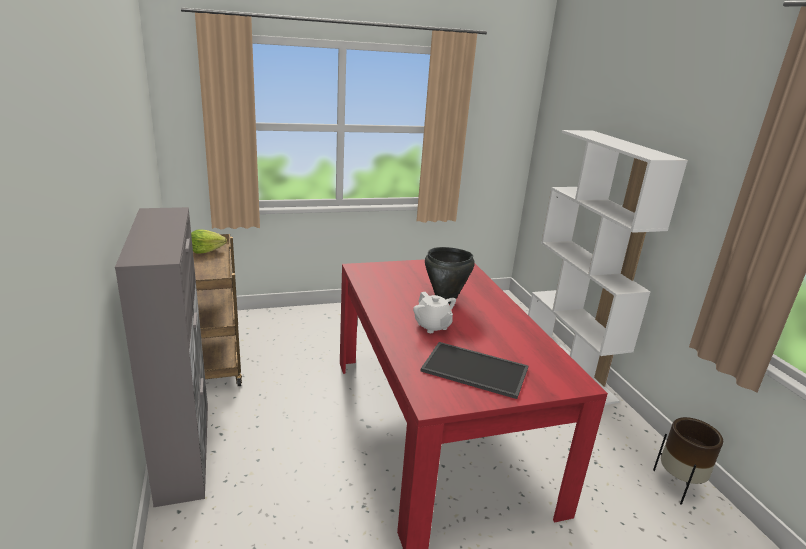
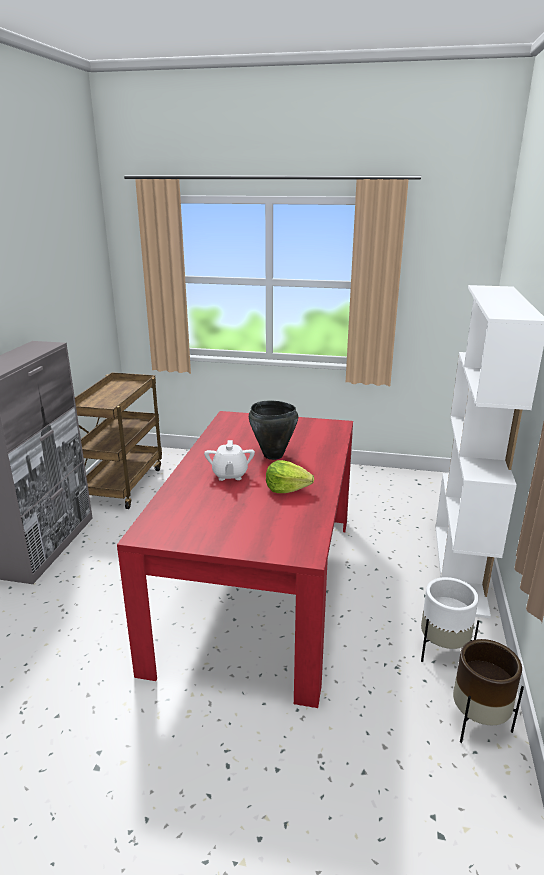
camera: 30 degrees right, 0 degrees up
(206, 250) = (128, 387): lettuce -> lettuce (287, 488)
(473, 370) = (216, 518): tray -> none
(613, 438) = (443, 651): none -> white planter

